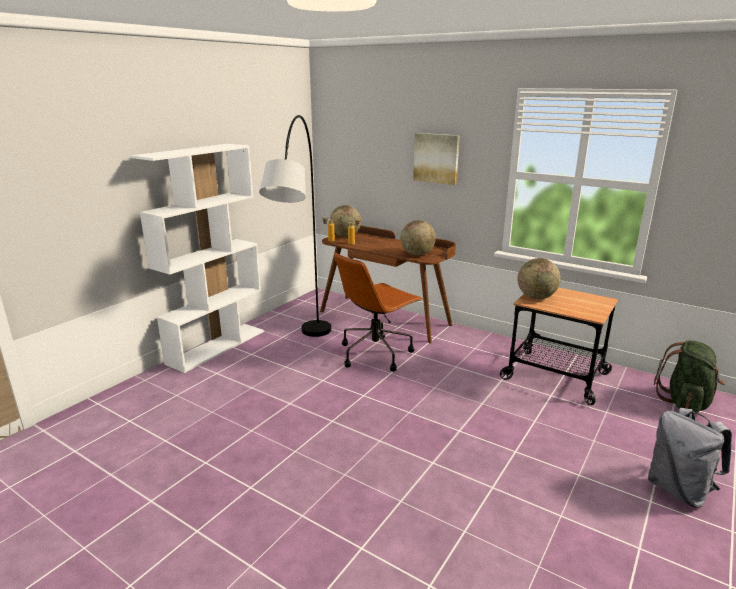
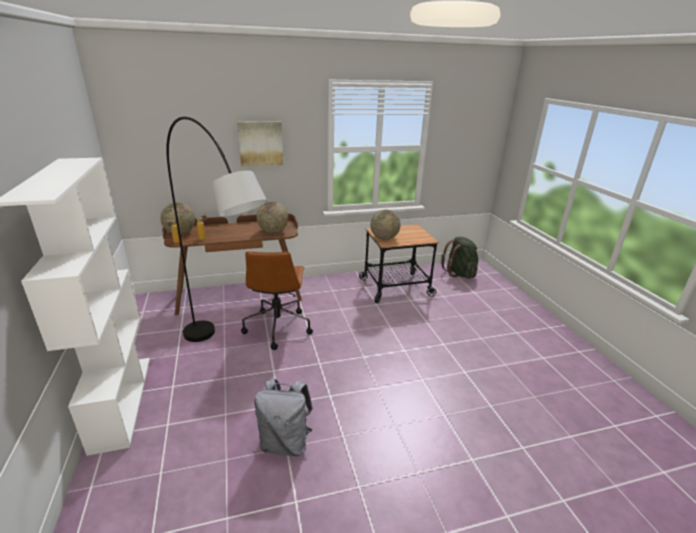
camera: 50 degrees left, 5 degrees up
(679, 490) = (515, 320): grey backpack -> grey backpack (285, 443)

